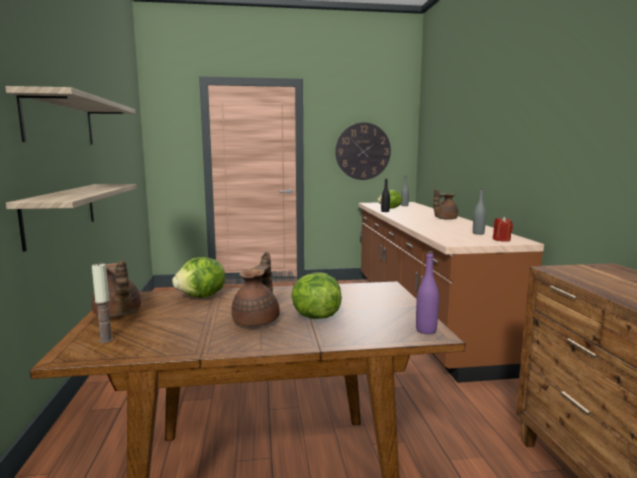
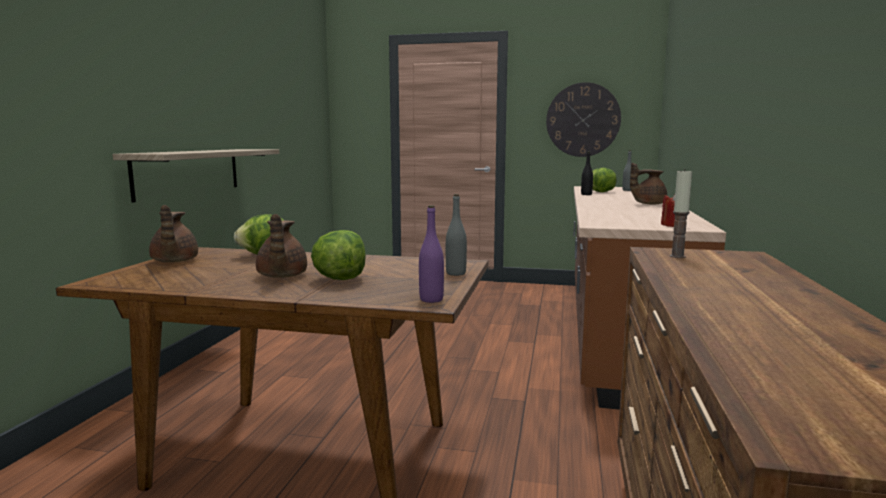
camera: 20 degrees right, 0 degrees up
(60, 121) = (195, 82): shelf -> none
(106, 340) = (136, 276): candle -> candle (677, 256)
(257, 321) = (281, 276): brown teapot -> brown teapot turned 135 degrees clockwise
(478, 233) = (656, 218): grey bottle -> grey bottle (456, 273)

